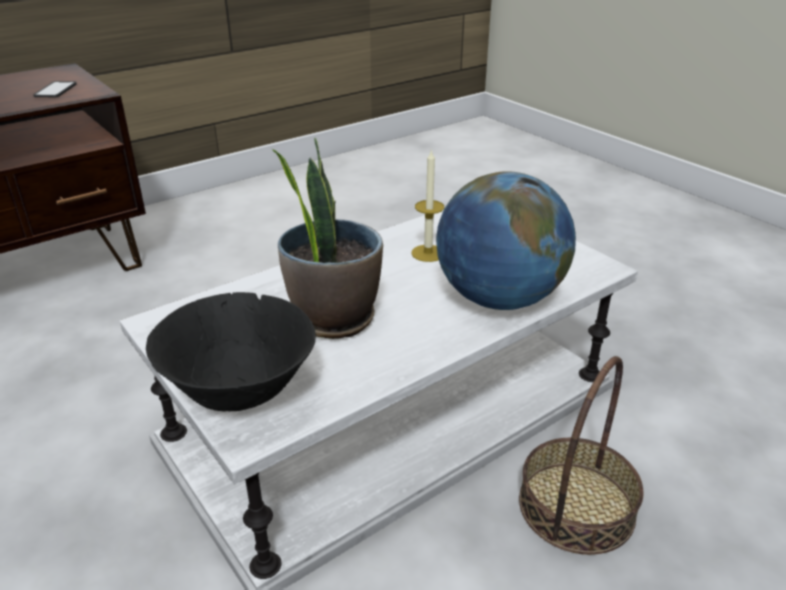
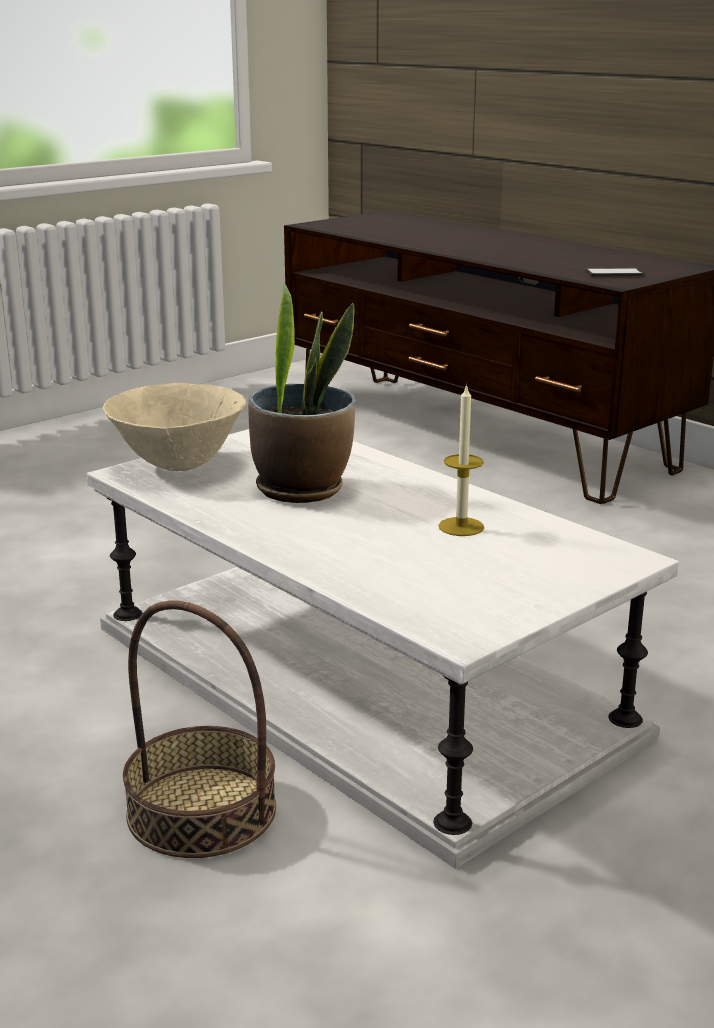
camera: 85 degrees right, 10 degrees down
(240, 395) = (178, 465): black bowl -> beige bowl
(499, 299) = (355, 566): globe -> none

